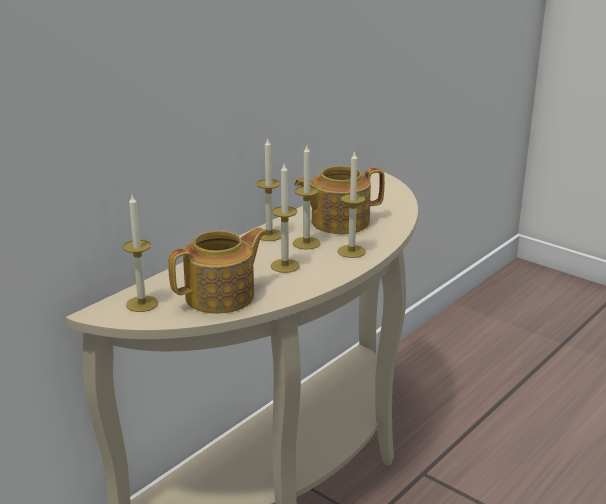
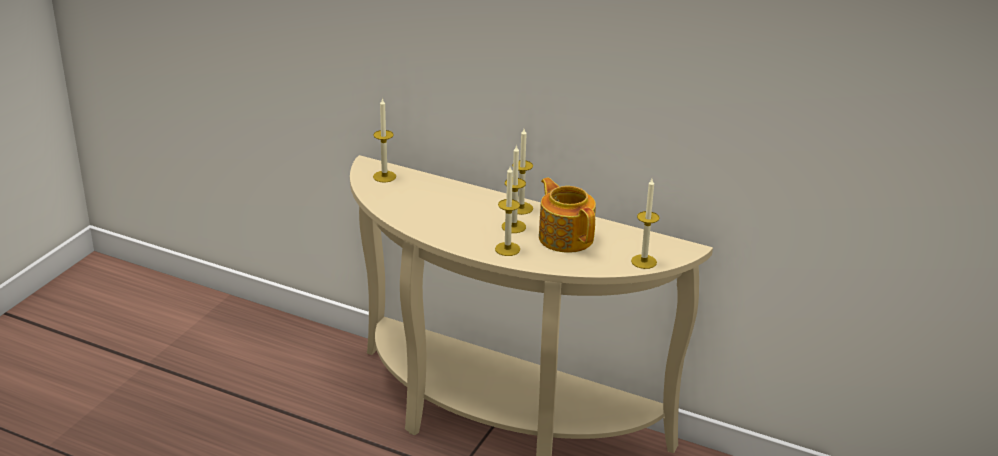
camera: 75 degrees right, 5 degrees up
(222, 296) = (406, 204): teapot -> none
(285, 266) = (467, 222): candle -> candle (644, 261)

